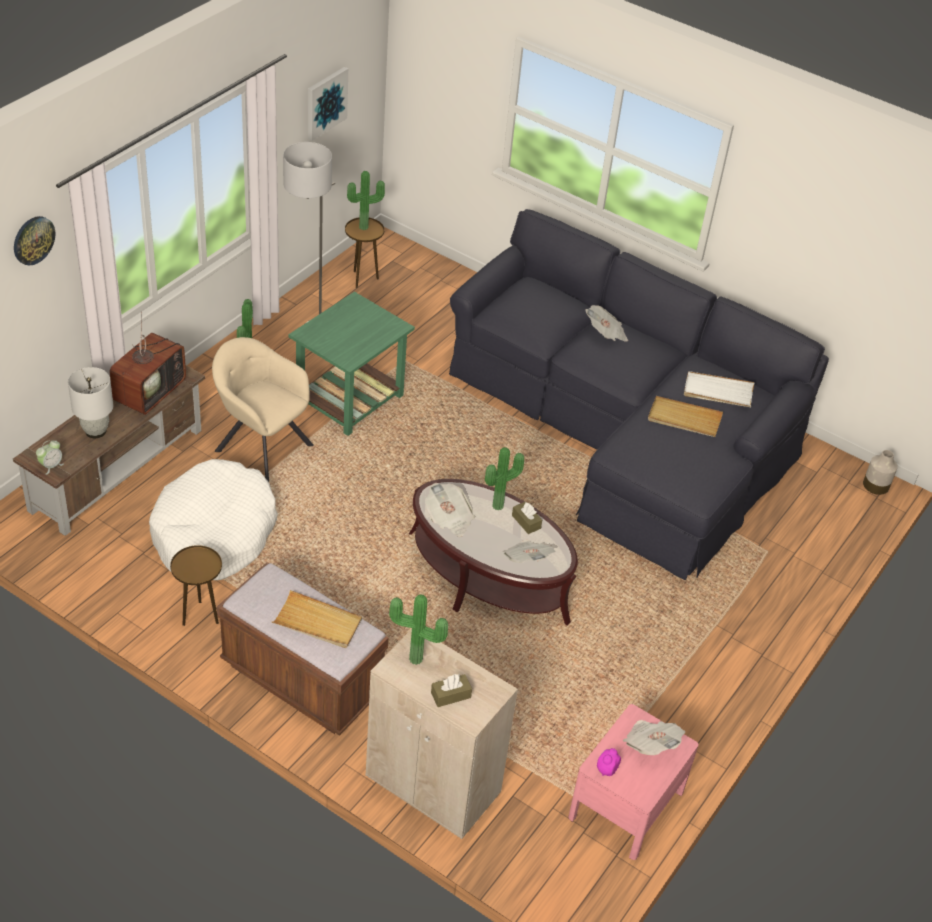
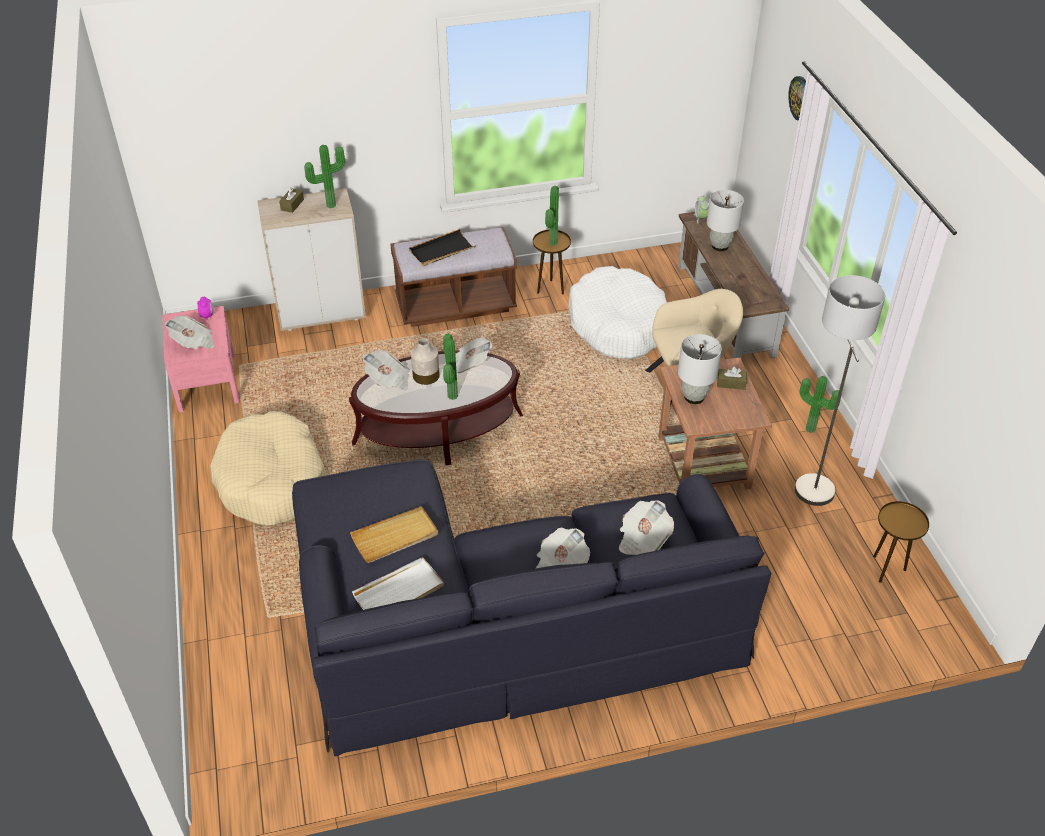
camera: 135 degrees right, 0 degrees up
(149, 391) = (745, 284): television -> none
(317, 622) = (441, 250): beige tray -> black tray
(326, 102) = (993, 384): picture -> none
(349, 400) = (703, 461): green side table -> brown side table
(364, 228) = (906, 523): potted plant -> potted plant (551, 243)
(366, 339) = (694, 397): none -> white table lamp
(526, 522) = (421, 401): brown tissue box -> brown tissue box (731, 383)
(538, 307) = (642, 539): none -> newspaper
(666, 648) = (272, 481): none -> beige dog bed
(876, 485) = (227, 784): beige vase -> beige vase (425, 375)

